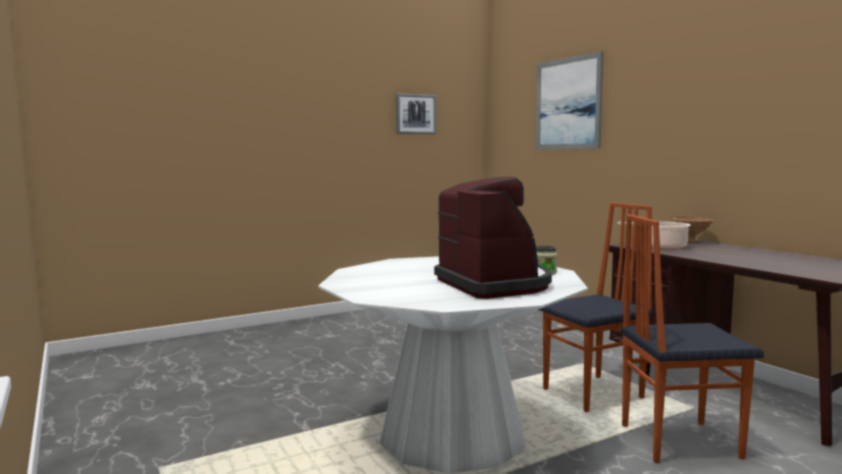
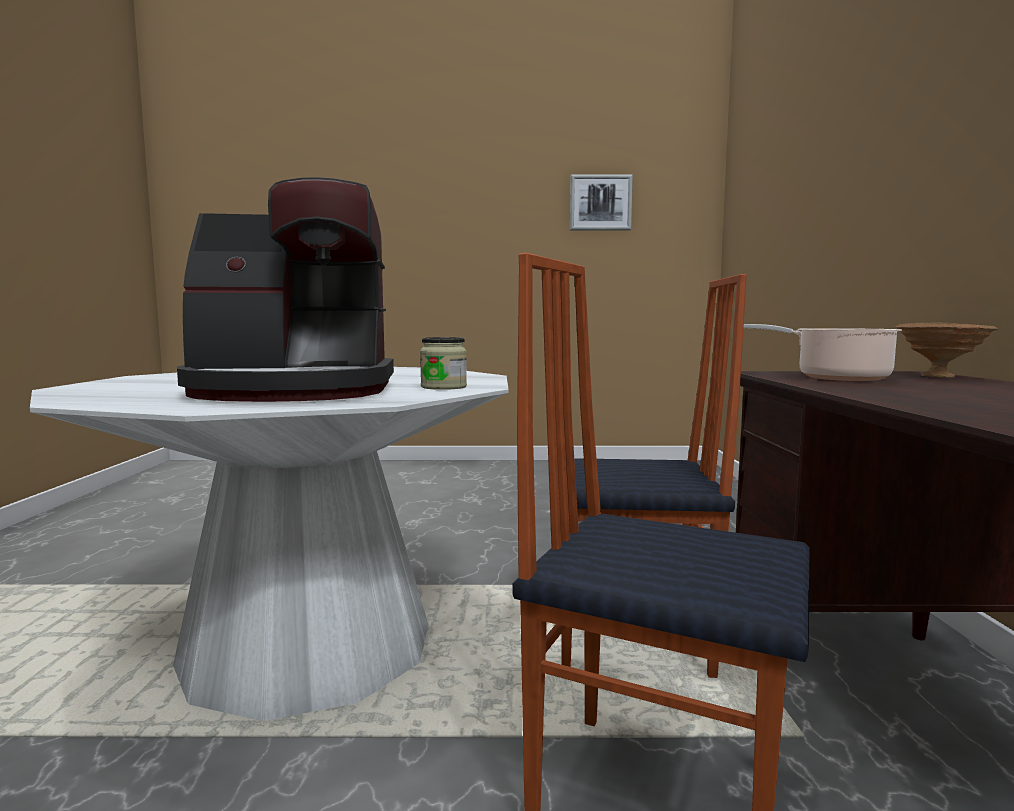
camera: 30 degrees right, 0 degrees up
(494, 284) = (294, 390): coffee machine -> coffee machine turned 75 degrees clockwise
(568, 103) = (801, 152): picture -> none

